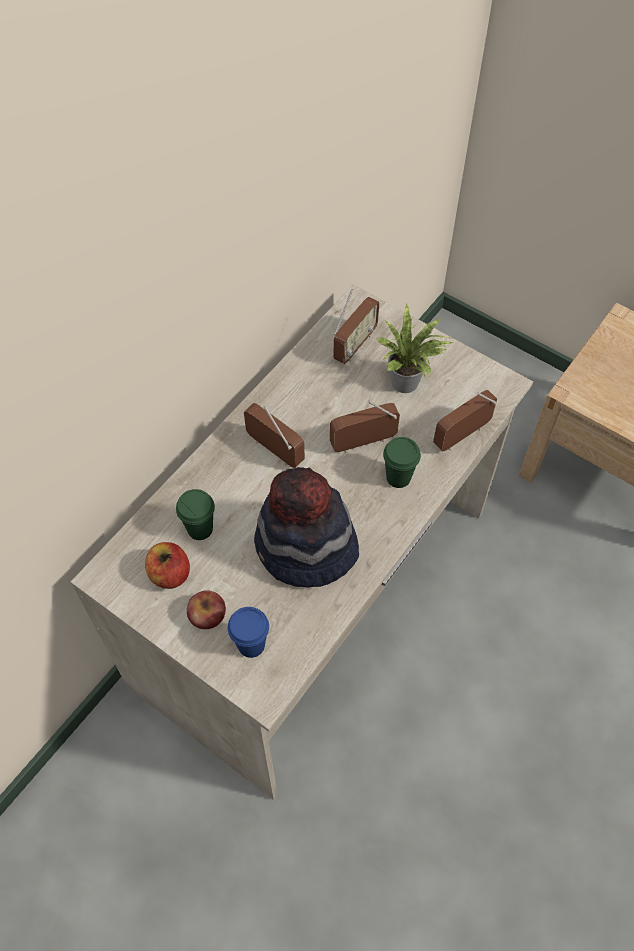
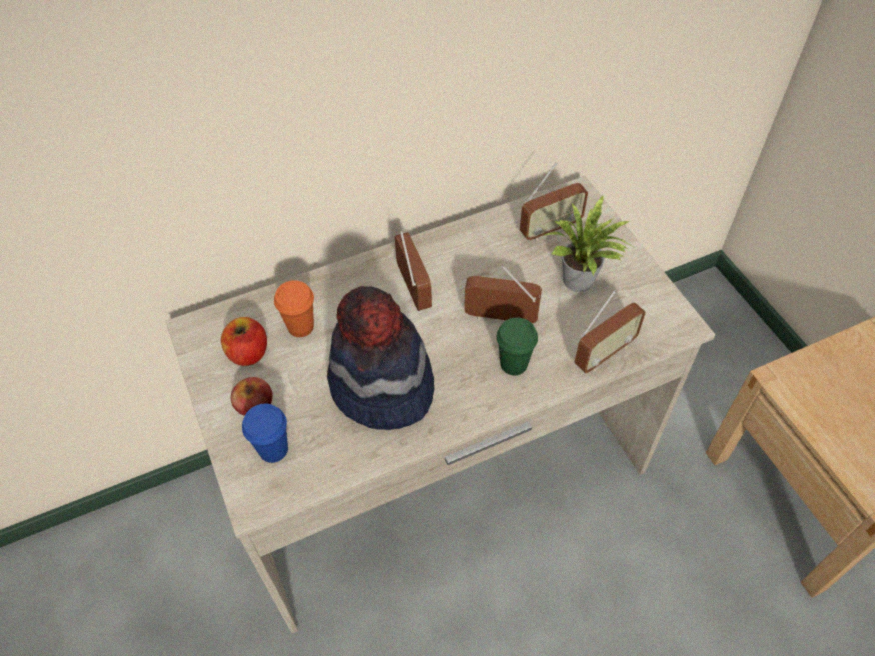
camera: 30 degrees right, 5 degrees down
(200, 529) = (300, 327): green cup -> orange cup
(462, 436) = (604, 353): radio -> radio turned 150 degrees clockwise

